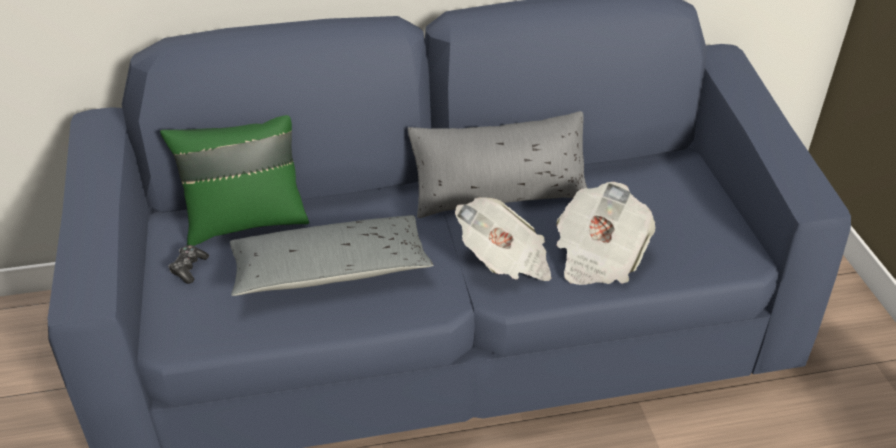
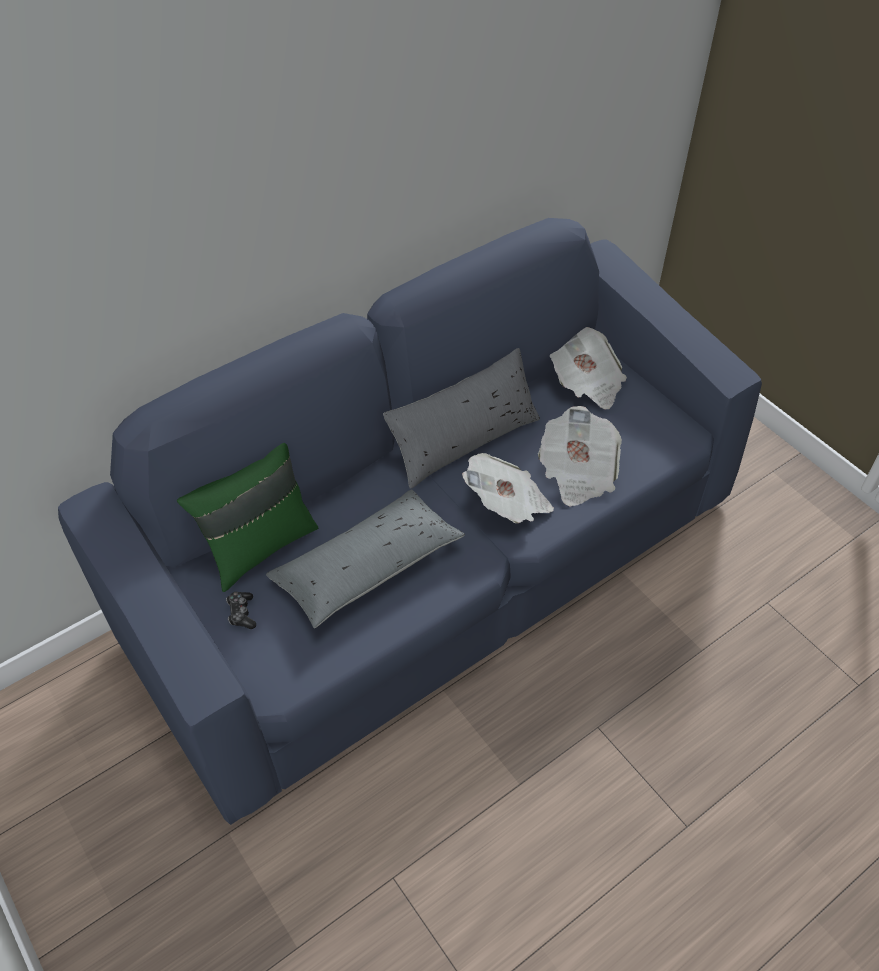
camera: 25 degrees left, 10 degrees up
(659, 181) = (586, 382): none -> newspaper

